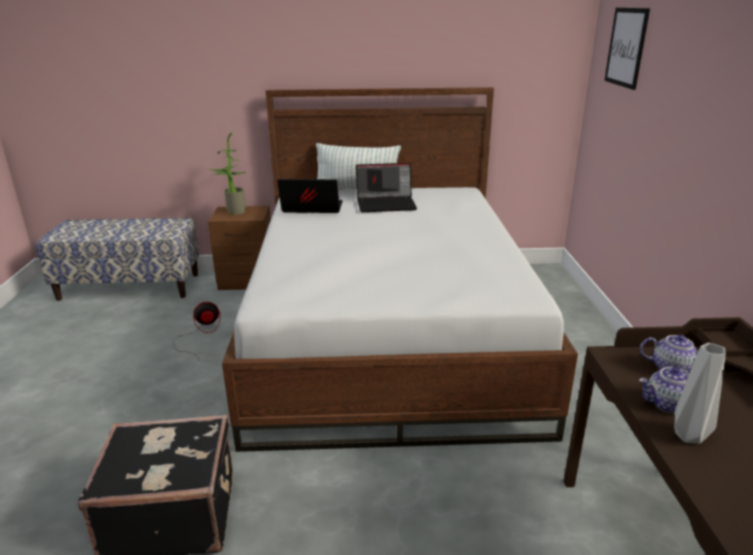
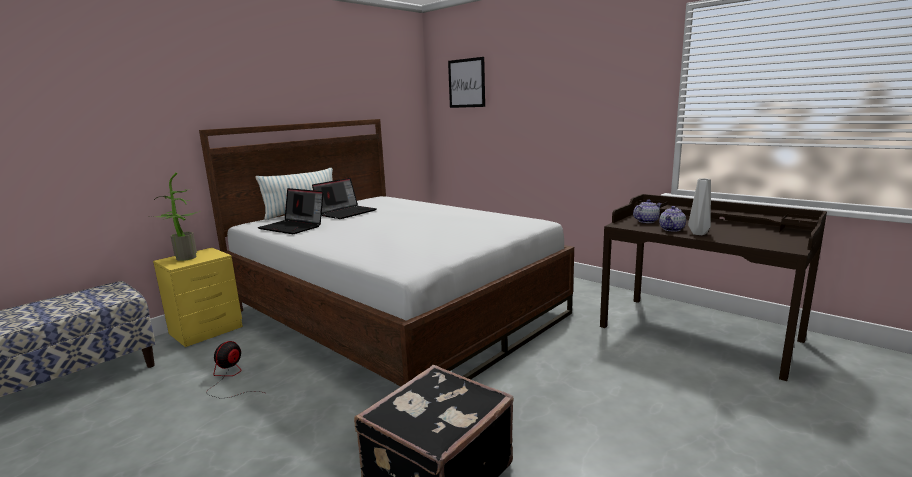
camera: 45 degrees left, 10 degrees down
(248, 281) = (208, 330): brown nightstand -> yellow nightstand
(311, 209) = (294, 227): laptop -> laptop turned 105 degrees counterclockwise

